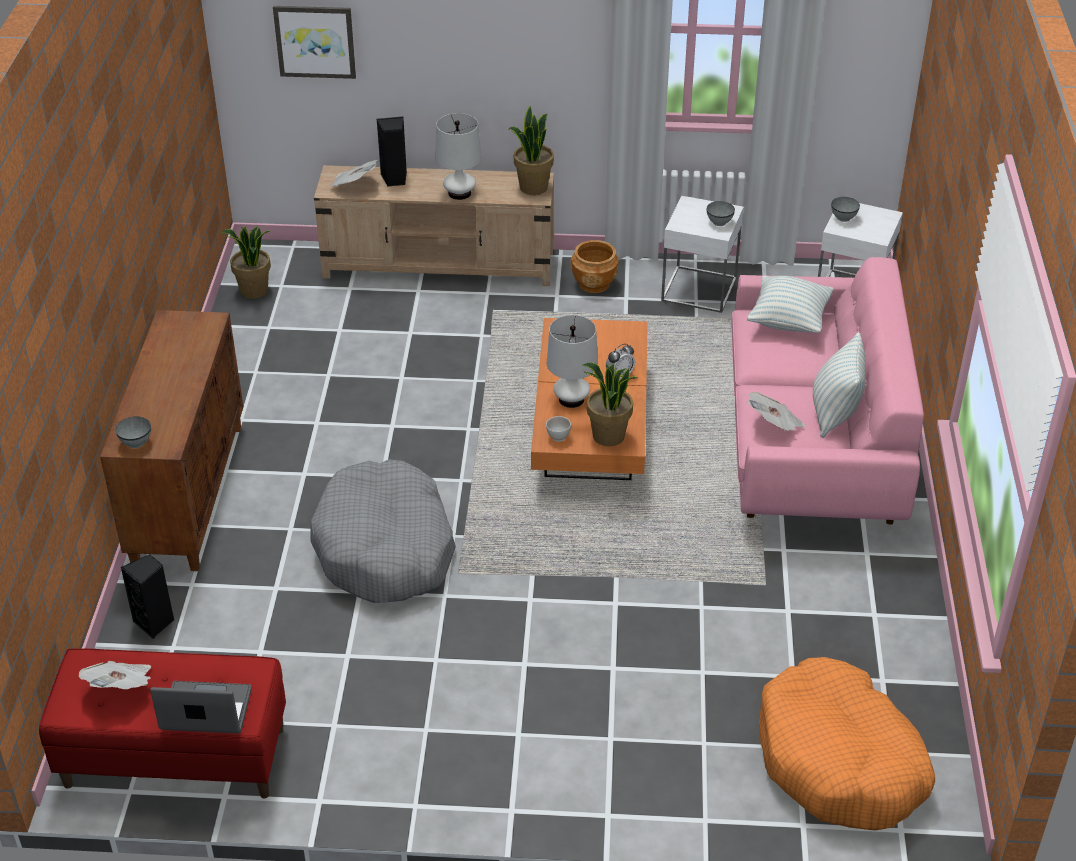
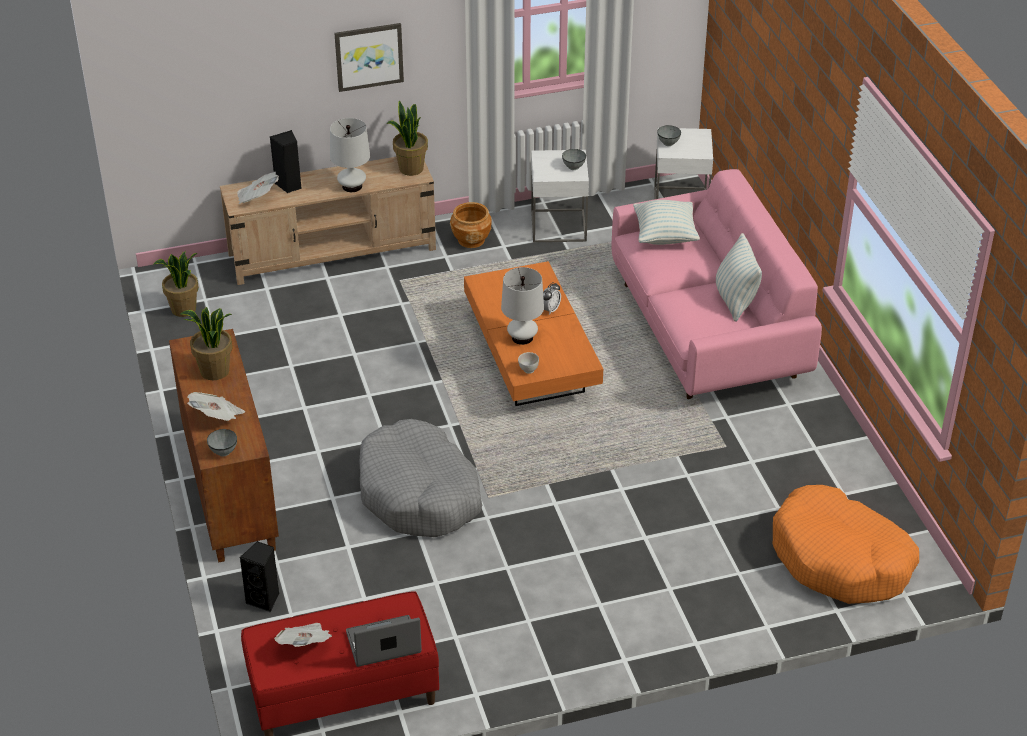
camera: 20 degrees left, 0 degrees up
(315, 41) = (208, 80): picture -> picture (369, 56)
(608, 436) = (567, 360): potted plant -> potted plant (214, 371)
(775, 425) = (696, 320): newspaper -> newspaper (217, 417)

